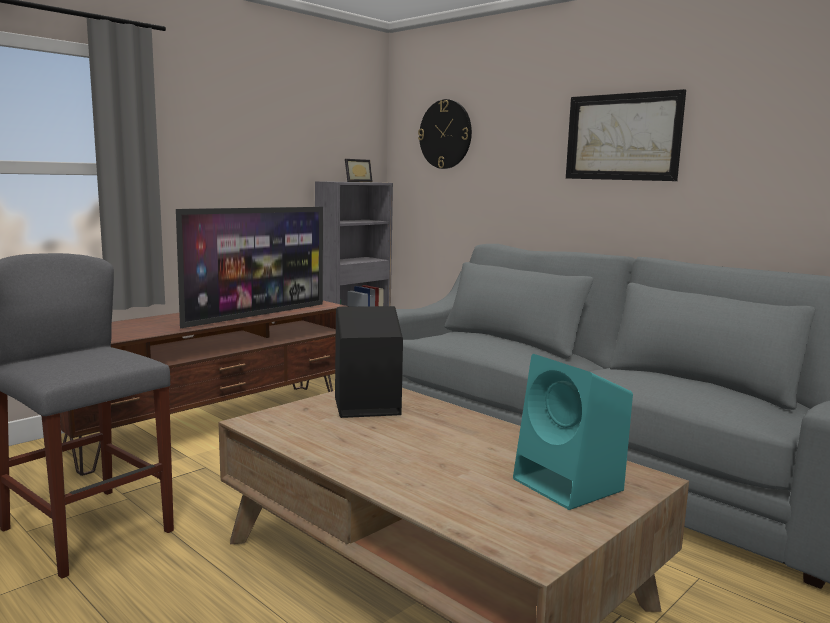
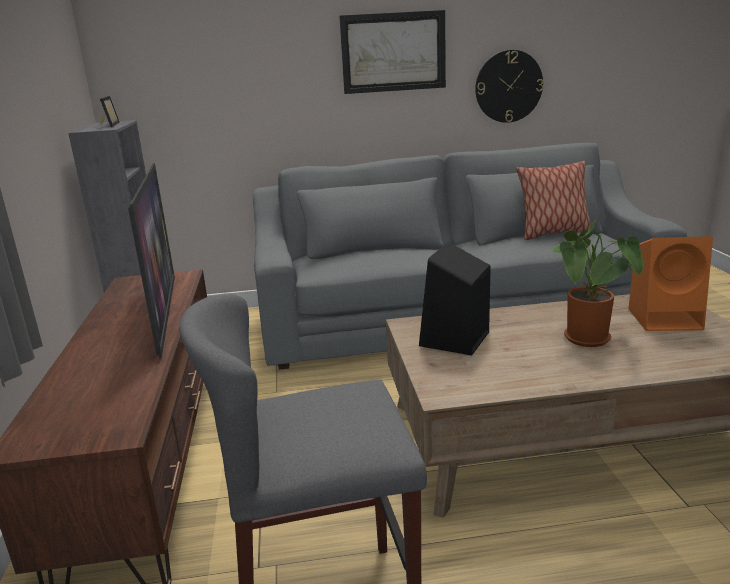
camera: 50 degrees left, 10 degrees up
(441, 456) = (590, 341): none -> potted plant
(445, 134) = (182, 57): wall clock -> wall clock (508, 86)
(570, 485) = (666, 319): turquoise speaker -> orange speaker
(698, 382) = (553, 234): none -> pillow

